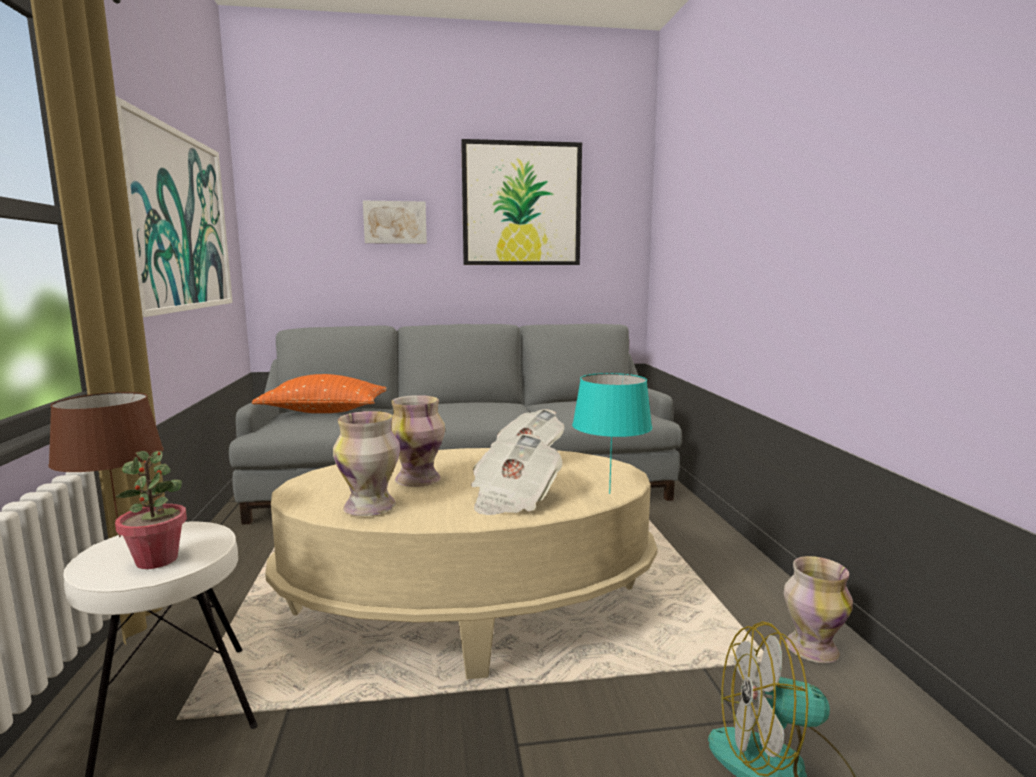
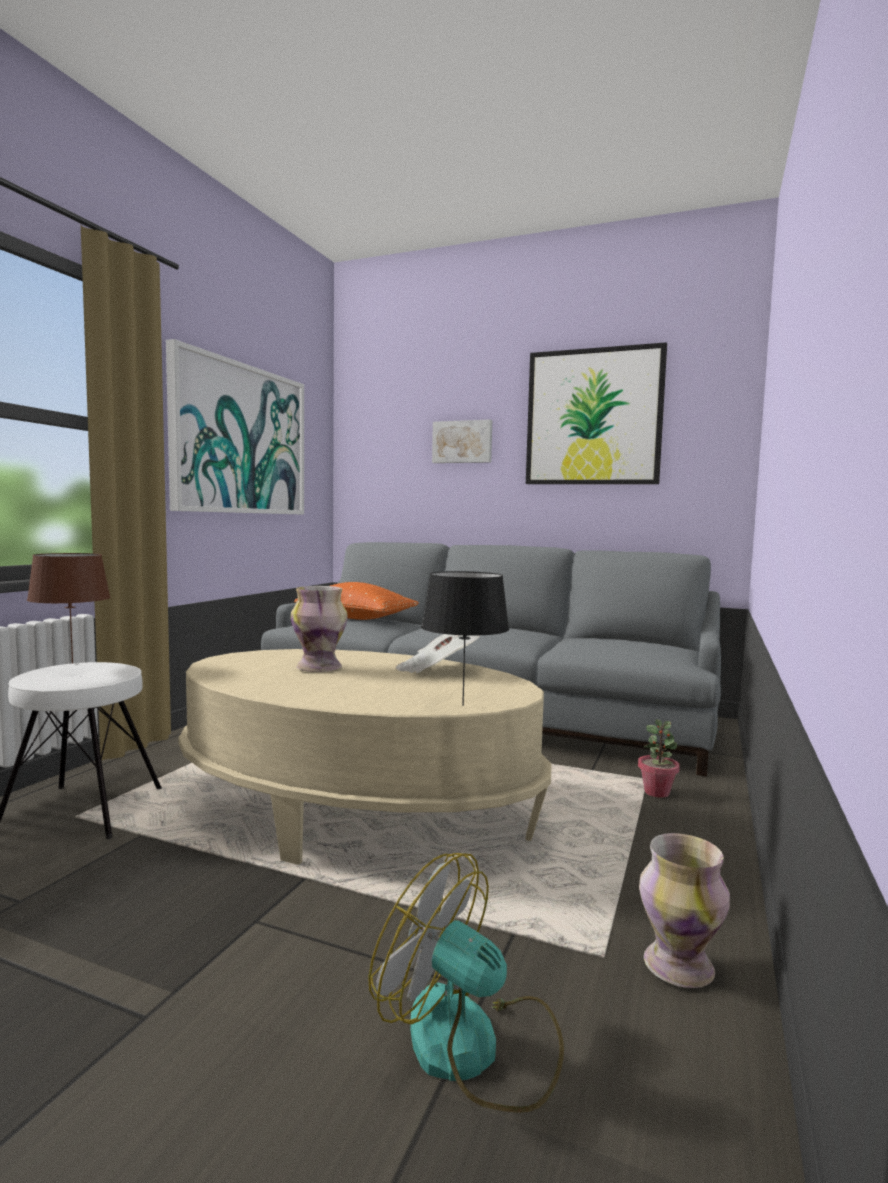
camera: 30 degrees right, 5 degrees down
(157, 560) = (64, 678): potted plant -> potted plant (657, 792)
(369, 508) = (244, 677): vase -> none
(512, 499) = (365, 692): newspaper -> none
(609, 493) = (463, 705): turquoise table lamp -> black table lamp

